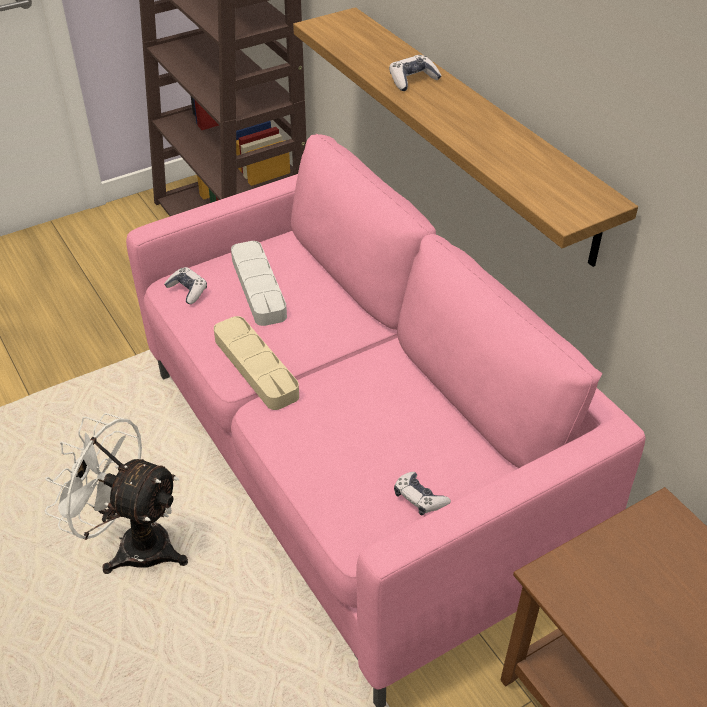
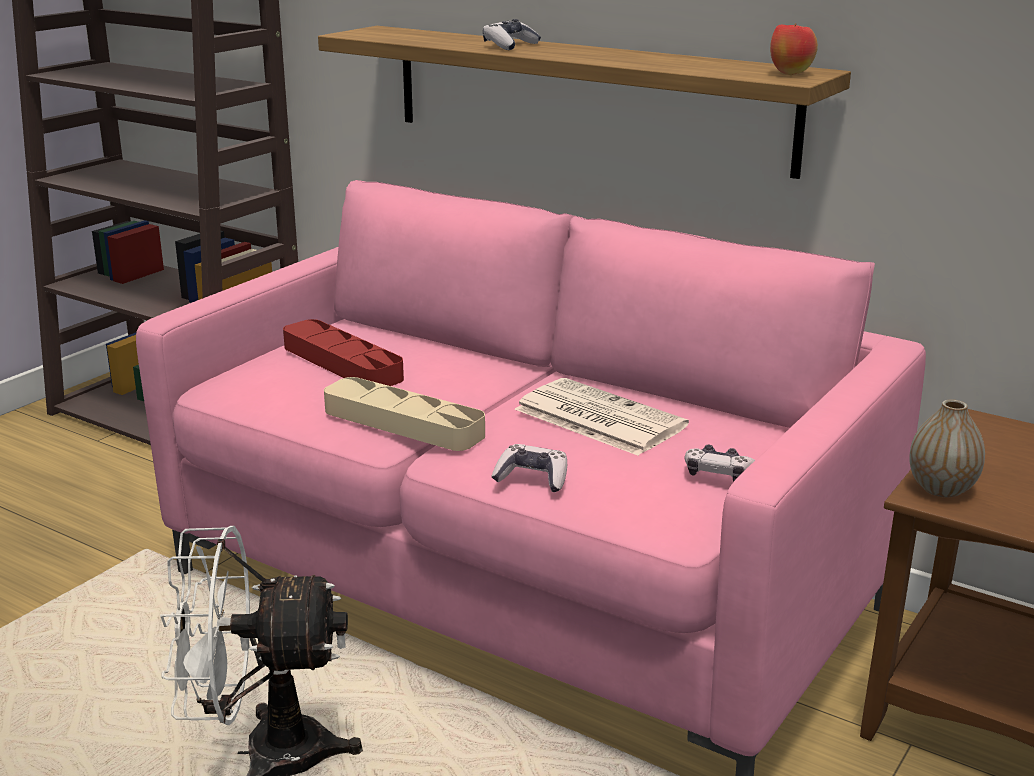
camera: 25 degrees left, 20 degrees down
(187, 290) = (246, 383): game controller -> game controller (532, 478)
(258, 287) = (342, 362): grey tray -> red tray
(381, 407) = (597, 418): none -> newspaper
(566, 575) = (941, 489): none -> vase
(575, 202) = (790, 74): none -> apple

